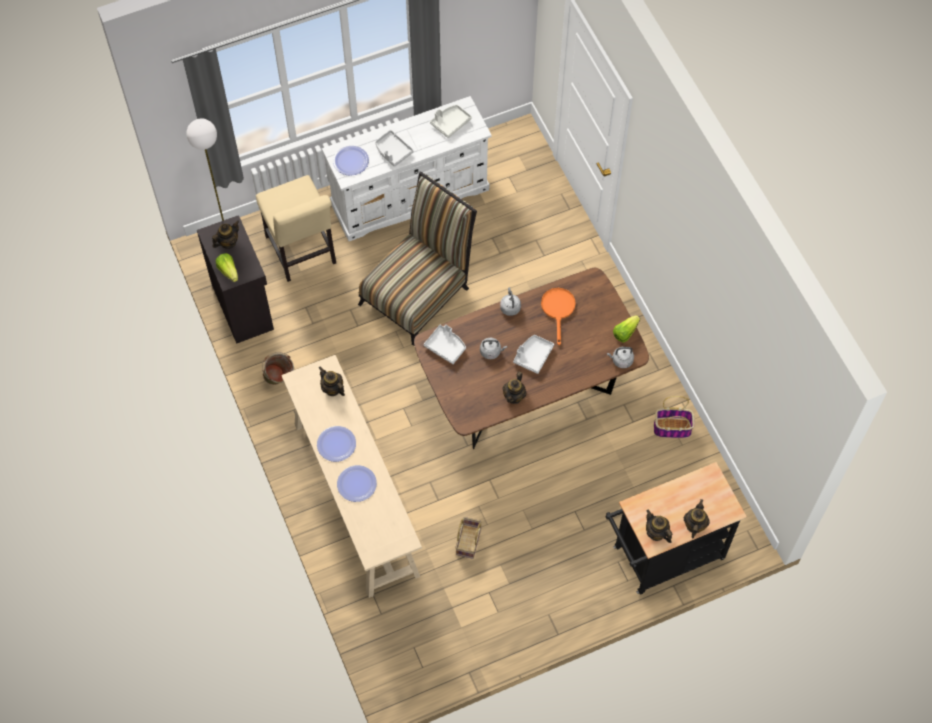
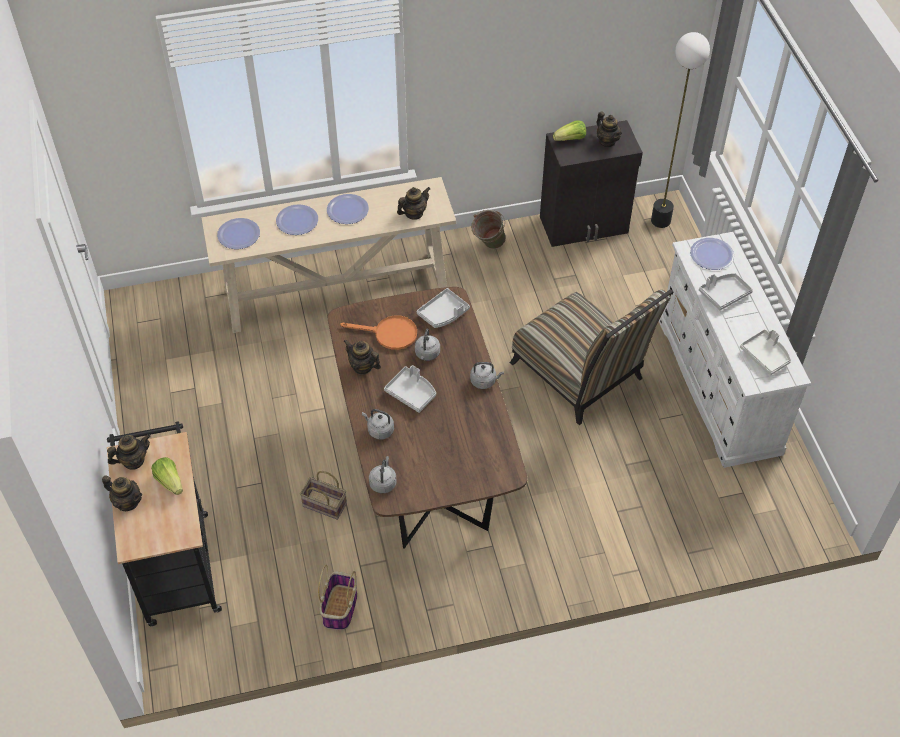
camera: 100 degrees right, 10 degrees down
(302, 253) = (646, 279): beige chair -> none
(382, 530) = (238, 234): none -> plate
(469, 542) = (256, 379): basket -> basket (323, 505)
(558, 309) = (471, 429): orange frying pan -> orange frying pan (389, 334)
(574, 372) = (379, 430): none -> grey kettle
(625, 332) = (422, 495): lettuce -> lettuce (170, 481)

